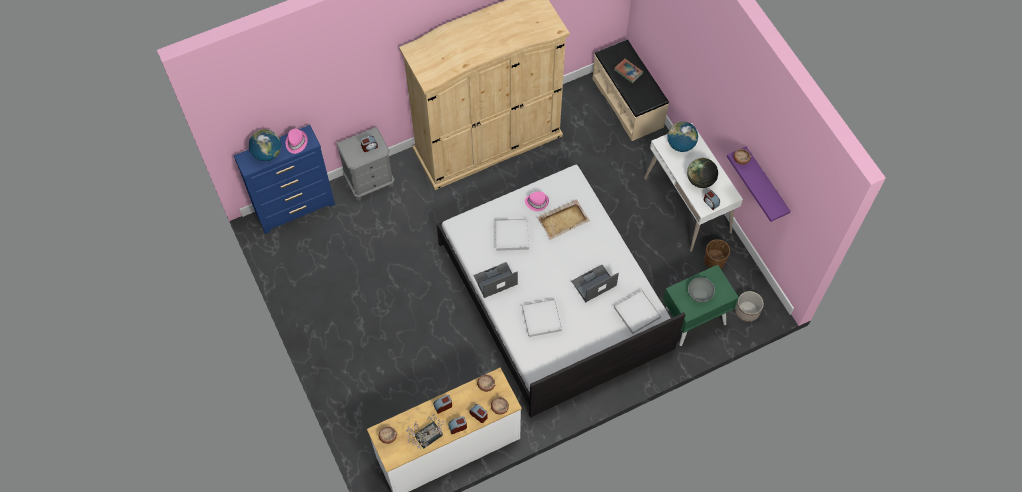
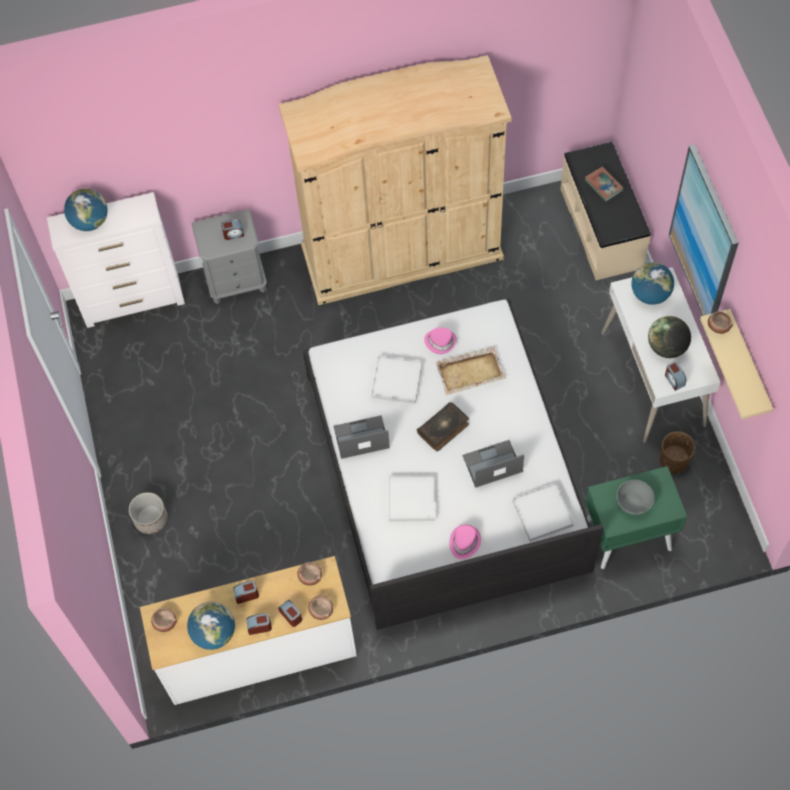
camera: 15 degrees right, 0 degrees up
(296, 142) = (130, 212): pink hat -> pink hat (464, 542)
(296, 209) = (134, 302): blue dresser -> white dresser
(425, 437) = (214, 633): potted plant -> globe
(553, 264) = (443, 429): none -> book
(718, 98) = (704, 237): none -> picture
(747, 311) = (705, 537): planter -> planter (151, 519)
(765, 184) = (748, 366): purple shelf -> beige shelf

